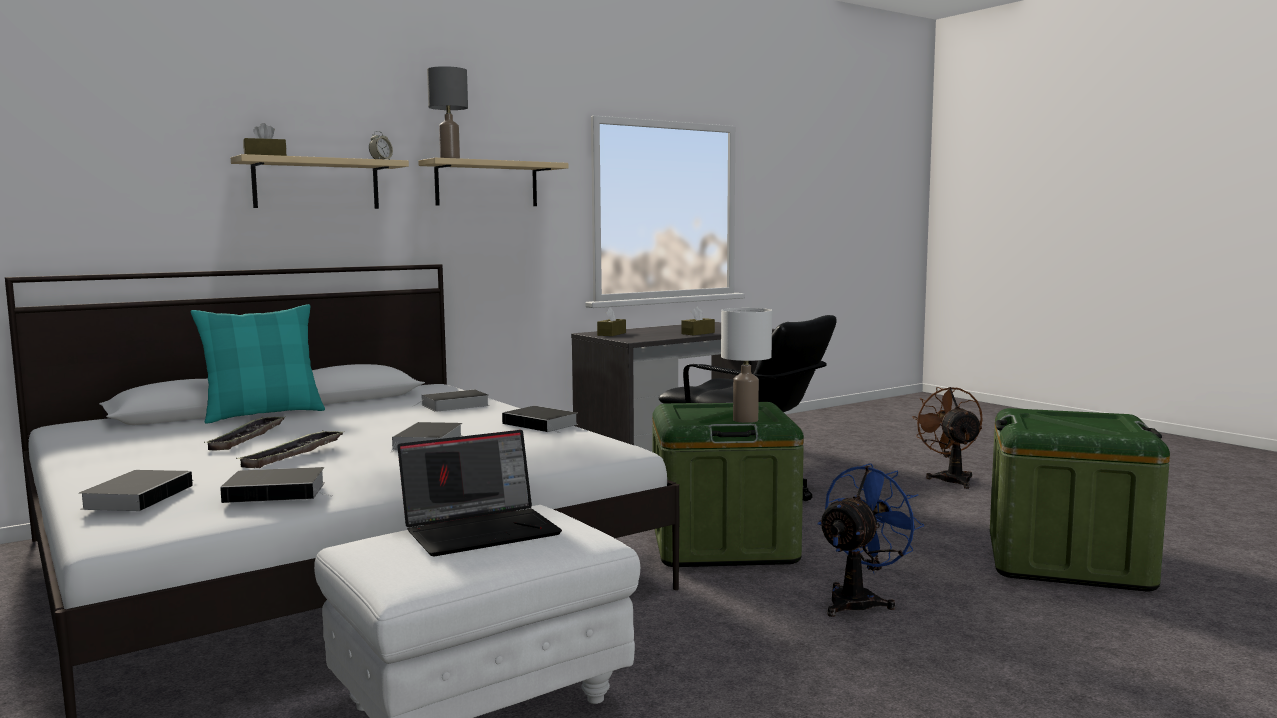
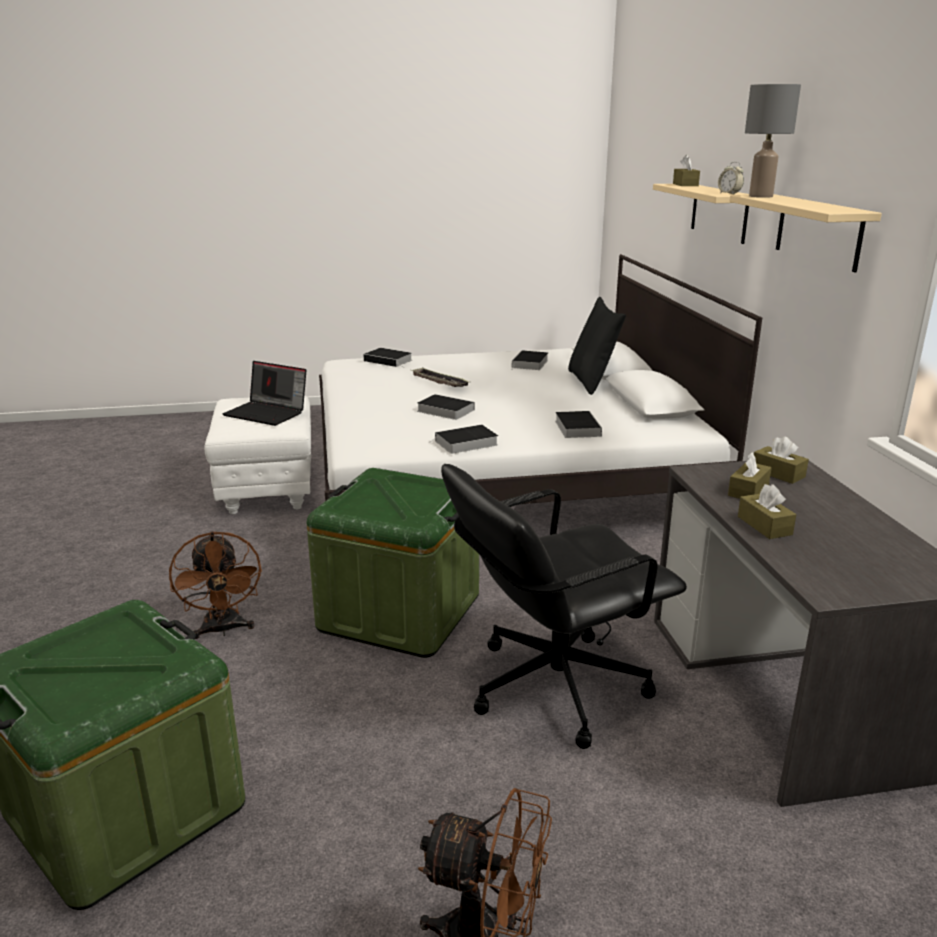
camera: 115 degrees right, 15 degrees up
(247, 438) = (506, 376): tray -> none
(263, 414) = (591, 382): turquoise pillow -> black pillow
(279, 491) = (361, 377): book -> book (530, 364)
(482, 530) = (268, 413): laptop -> laptop turned 60 degrees counterclockwise
(650, 335) = (748, 490): none -> brown tissue box
(745, 420) = (365, 502): white table lamp -> none
(860, 600) = (223, 630): blue fan -> brown fan

